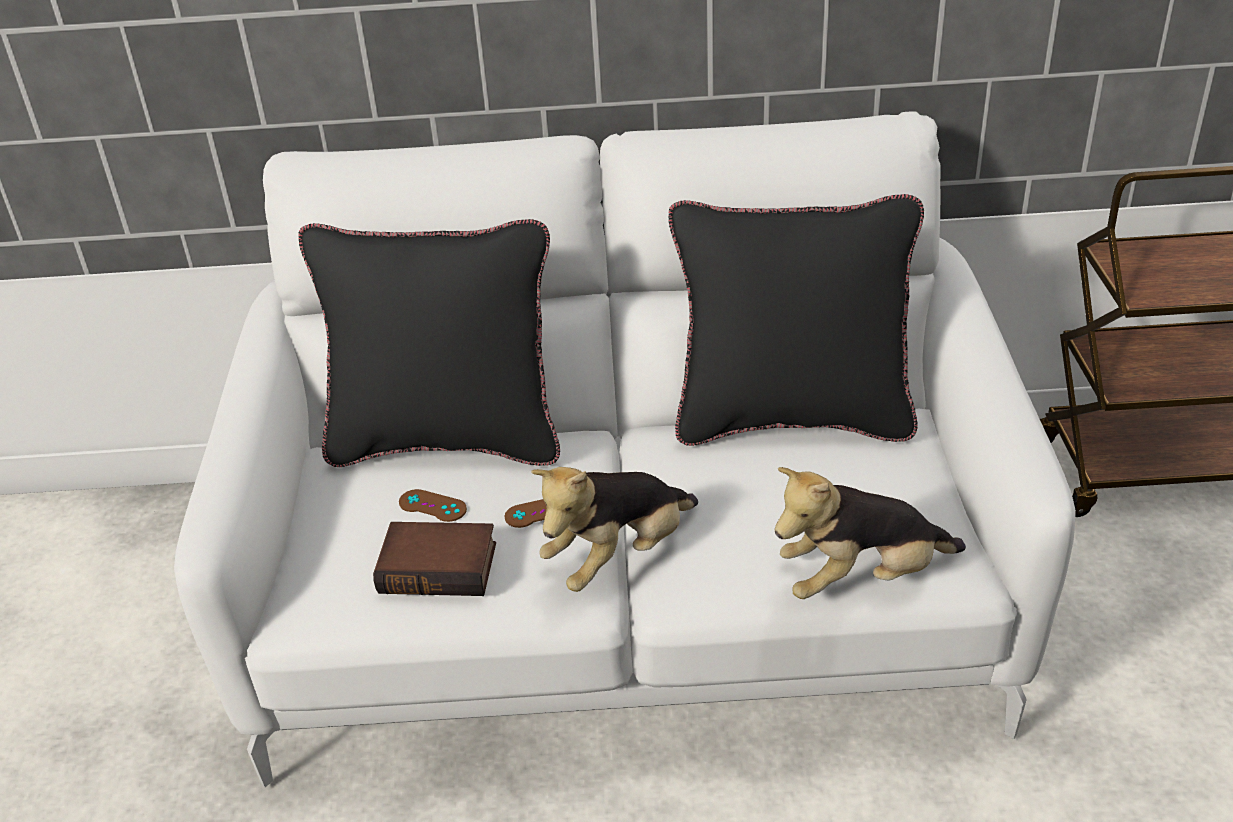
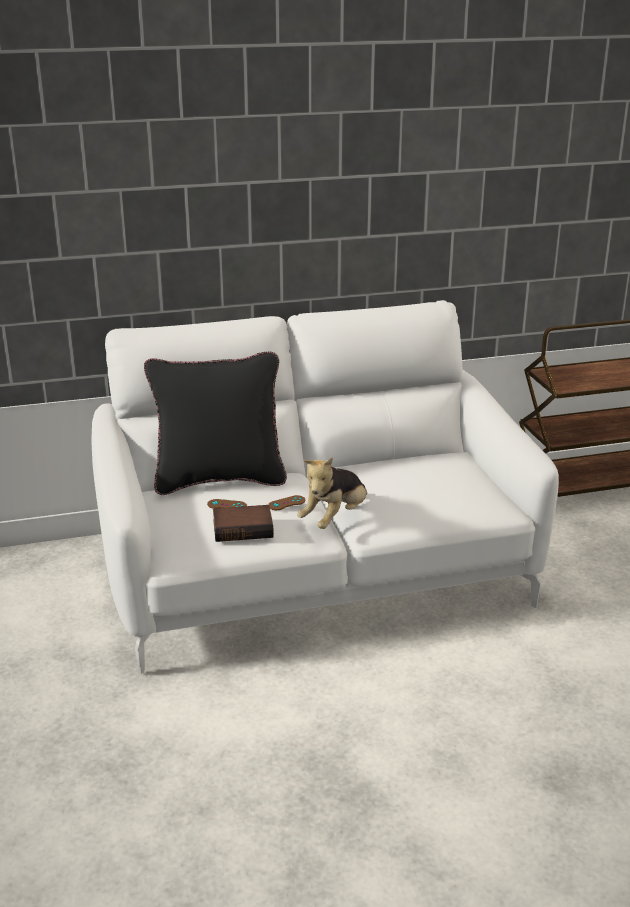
camera: 15 degrees left, 10 degrees down
(791, 418) = (400, 457): black pillow -> none
(861, 579) = (459, 516): plush toy -> none

